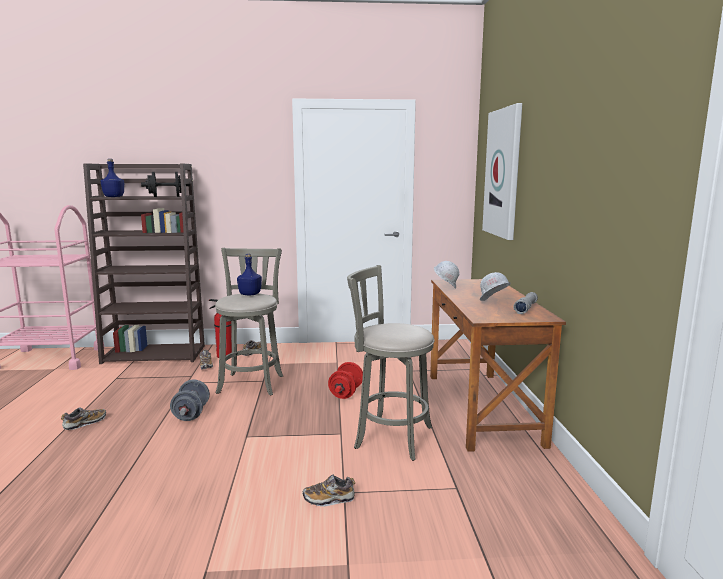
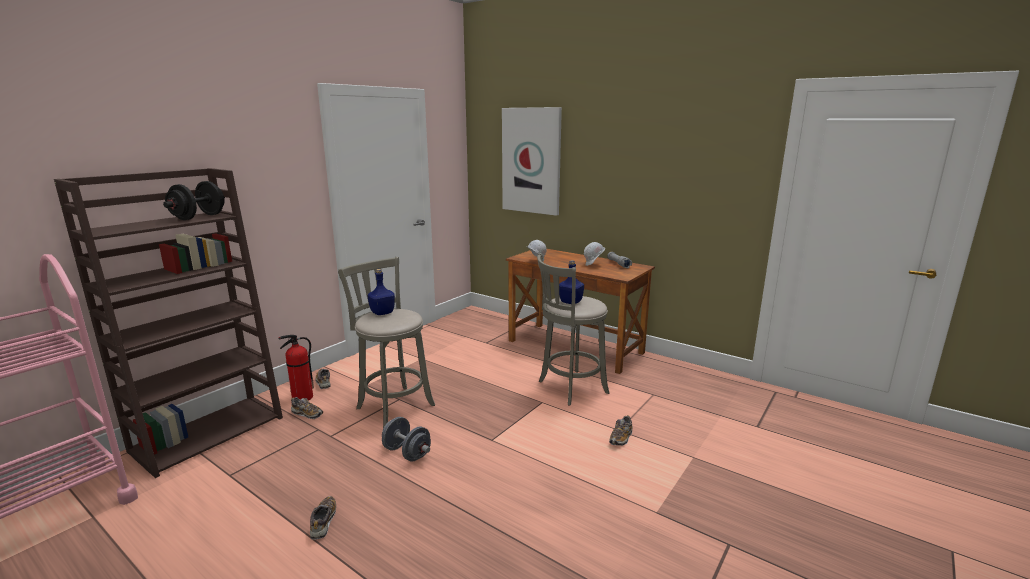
camera: 50 degrees left, 5 degrees up
(114, 197) = (120, 229): blue bottle -> blue bottle (571, 302)
(346, 393) = (483, 376): red dumbbell -> none

